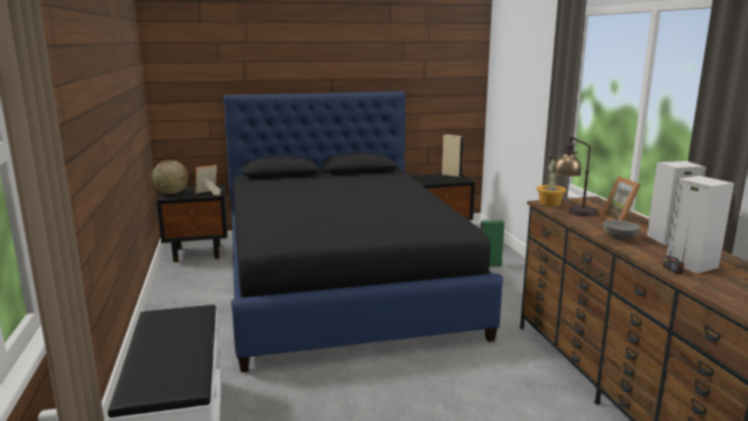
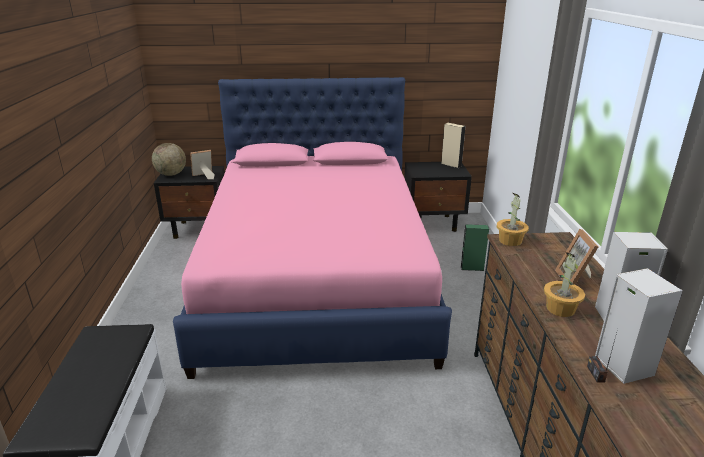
camera: 10 degrees right, 10 degrees up
(341, 282) = (316, 277): black bed -> pink bed
(572, 213) = (527, 259): table lamp -> none
(619, 238) = (560, 309): grey bowl -> potted plant

